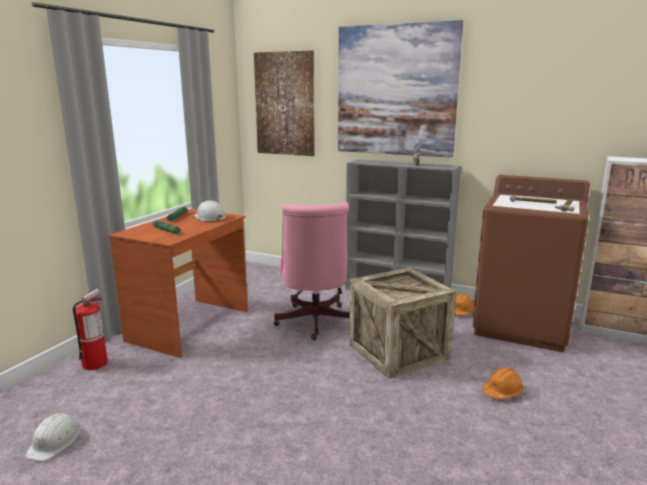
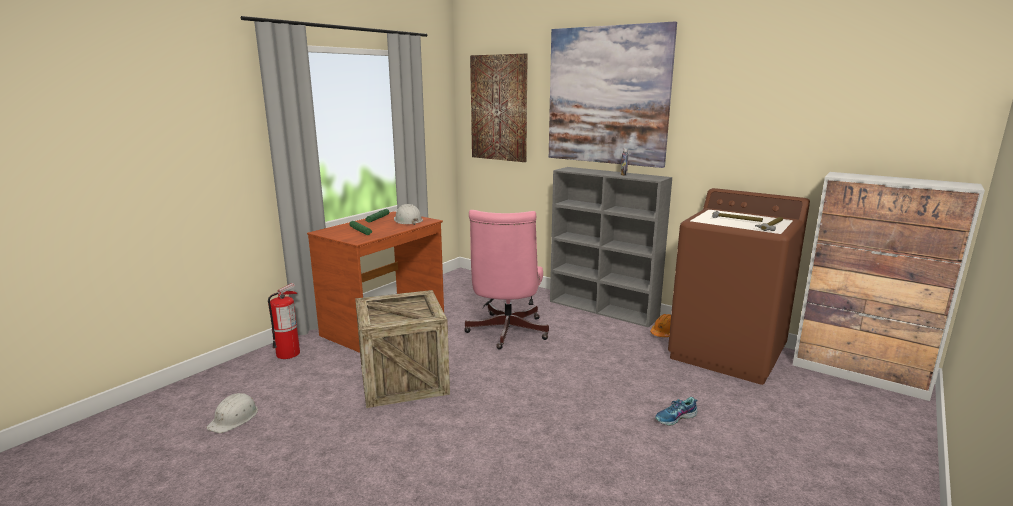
camera: 10 degrees right, 0 degrees up
(398, 352) = (580, 368): crate -> crate (403, 380)
(502, 392) = (676, 418): orange hard hat -> shoe

